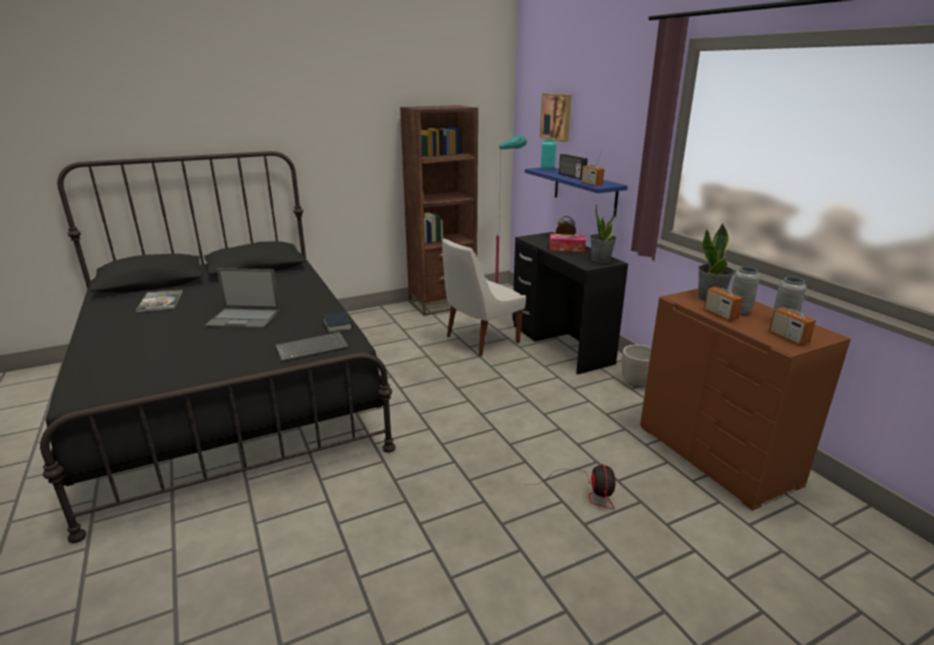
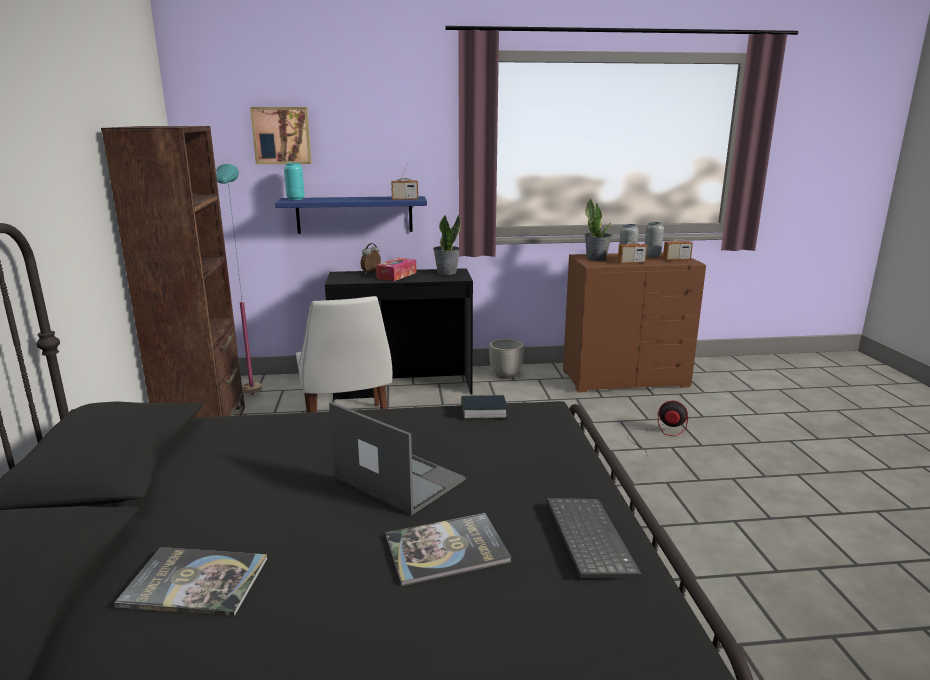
camera: 70 degrees left, 5 degrees down
(173, 339) = (446, 549): none -> book
(244, 318) = (397, 478): laptop -> laptop turned 75 degrees counterclockwise
(313, 348) = (548, 431): keyboard -> keyboard (586, 537)
(571, 176) = (353, 199): radio -> none

